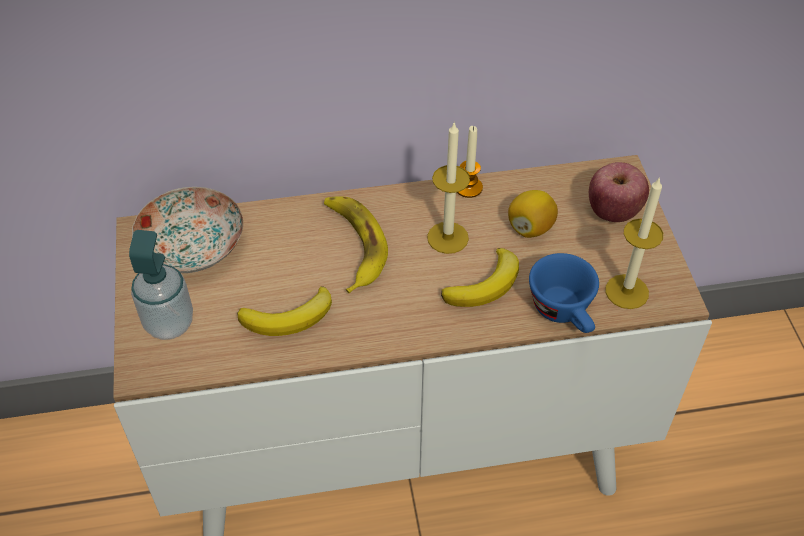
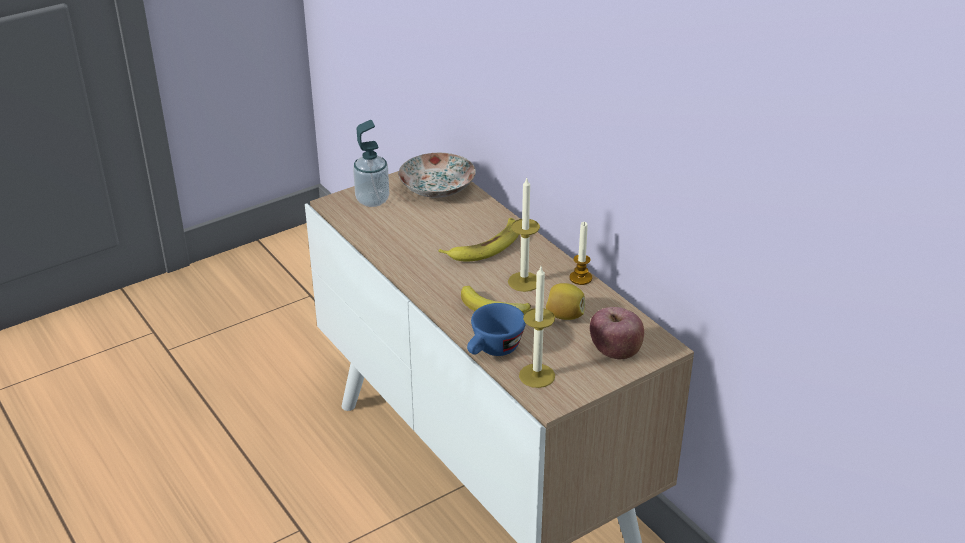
camera: 65 degrees right, 15 degrees down
(289, 317) = (406, 240): banana -> none

